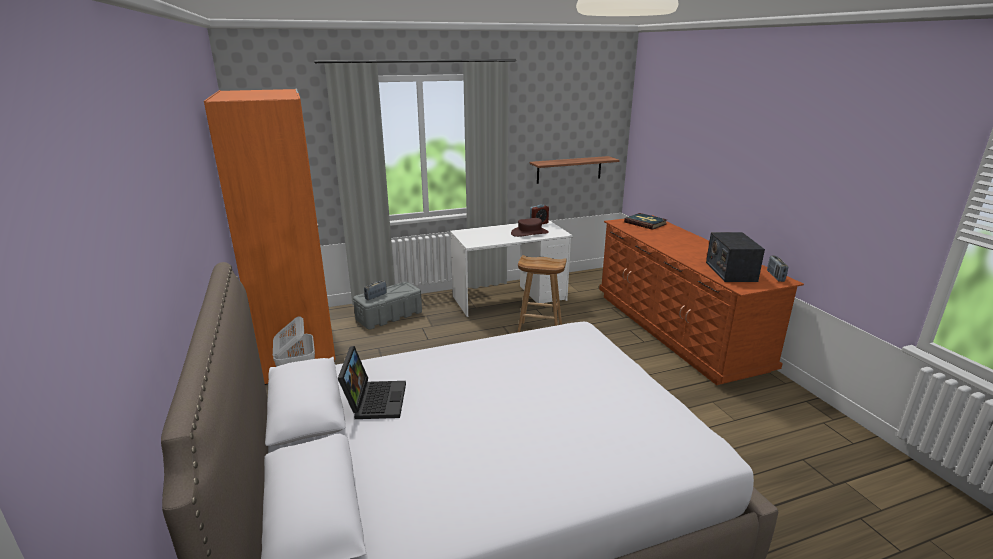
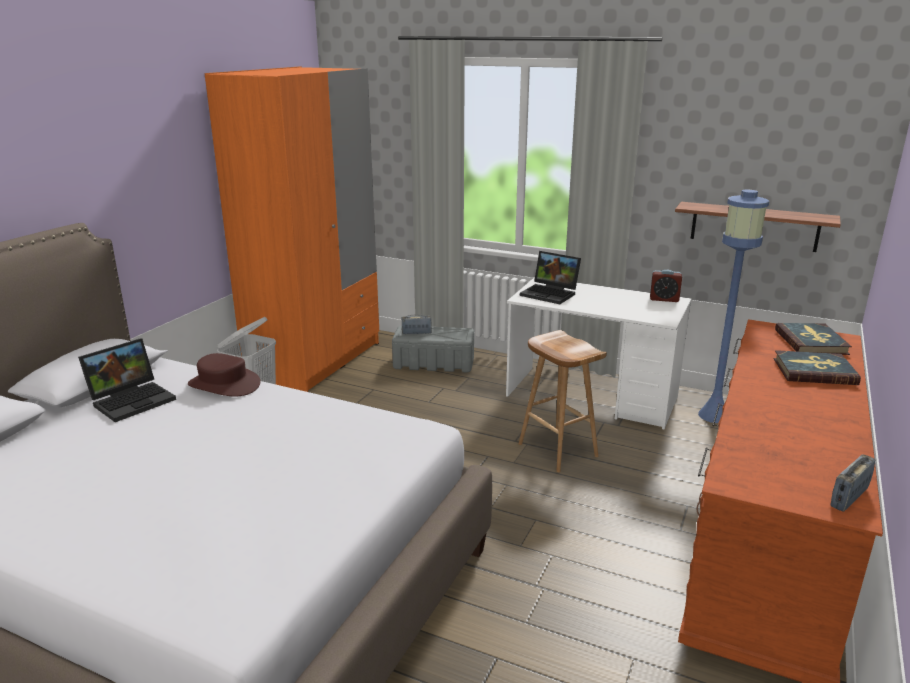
camera: 45 degrees right, 0 degrees up
(481, 237) = (551, 294): none -> laptop
(529, 233) = (622, 307): brown hat -> brown hat (224, 384)
(575, 285) = (714, 415): none -> blue floor lamp
(671, 235) = (814, 371): none -> book
(730, 271) = (777, 455): radio -> none

